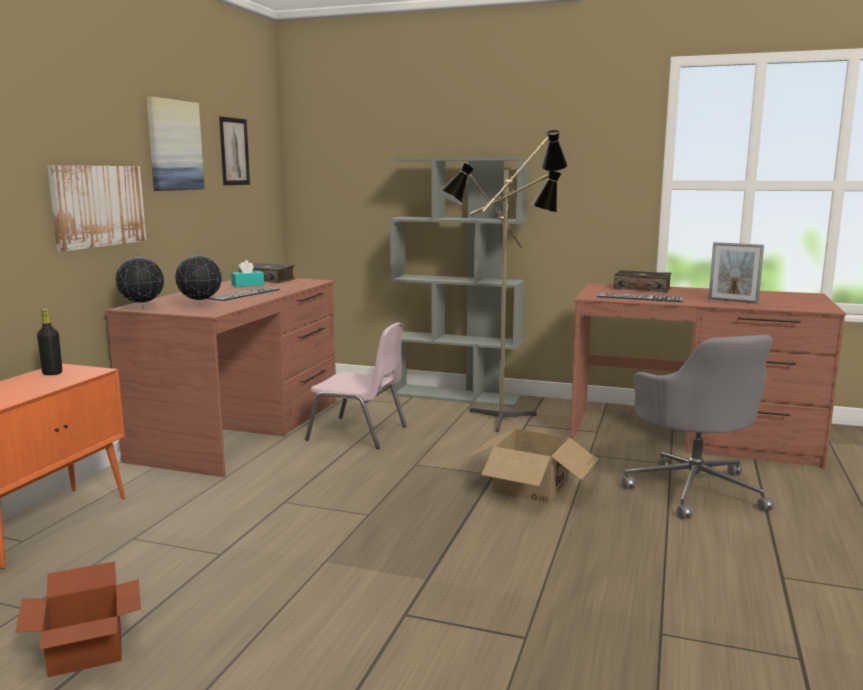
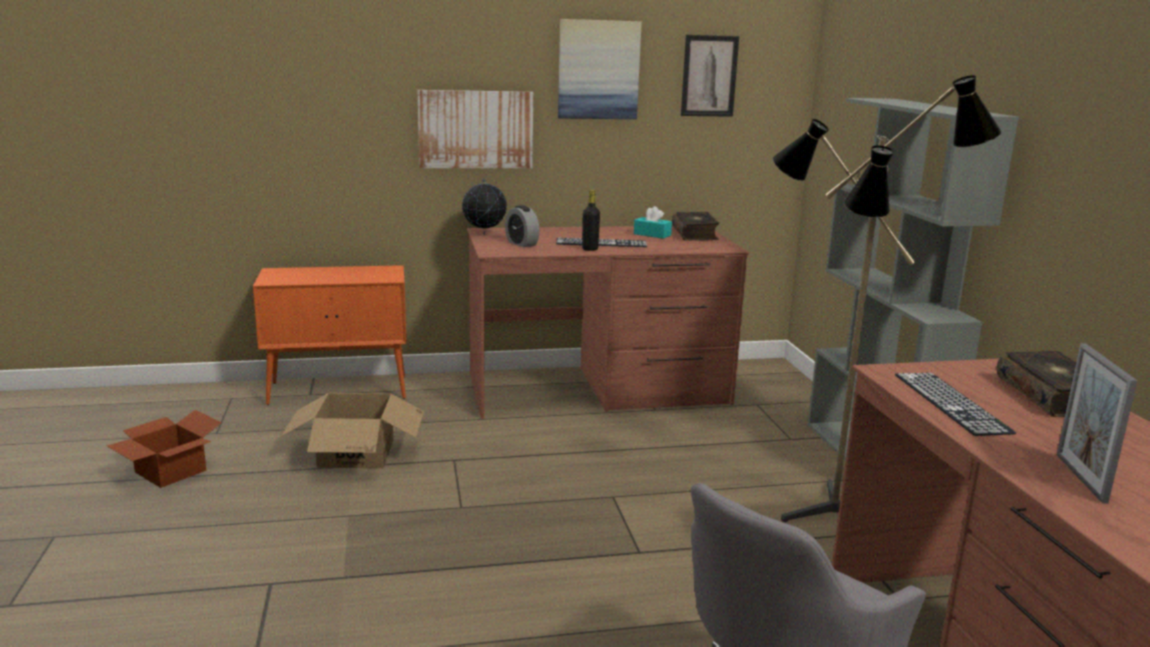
camera: 60 degrees right, 5 degrees up
(52, 373) = (371, 271): black bottle -> black bottle (590, 249)
(200, 306) = (521, 244): globe -> alarm clock
(359, 433) = (661, 442): pink chair -> none
(530, 486) = (629, 586): cardboard box -> cardboard box (357, 453)

